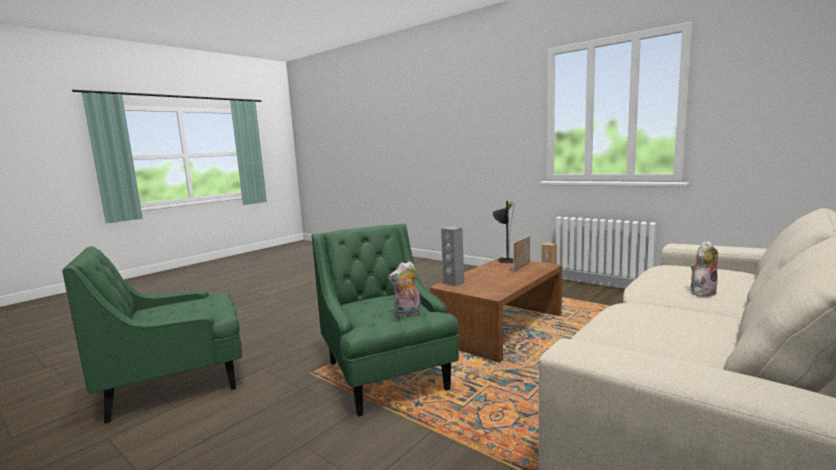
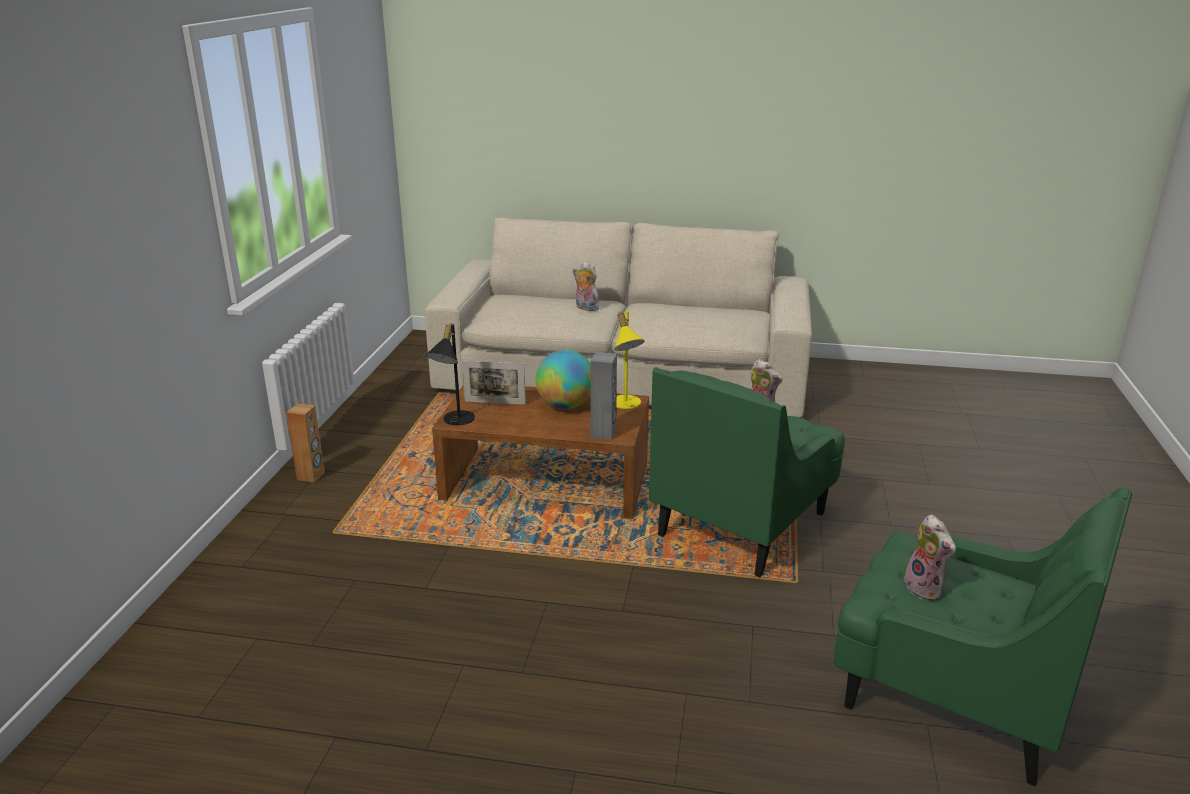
camera: 120 degrees left, 15 degrees up
(192, 304) = (926, 589): none -> plush toy
(488, 293) = (626, 405): none -> yellow table lamp
(502, 279) = (566, 406): none -> globe

